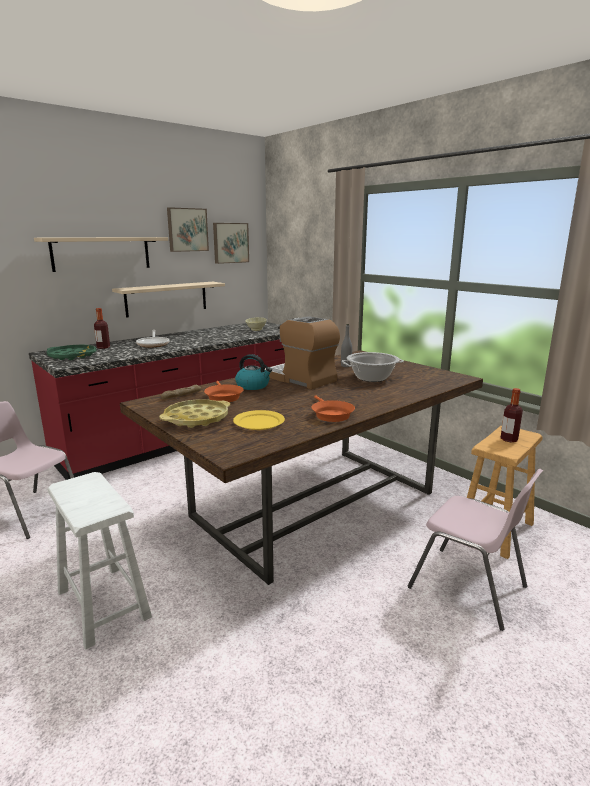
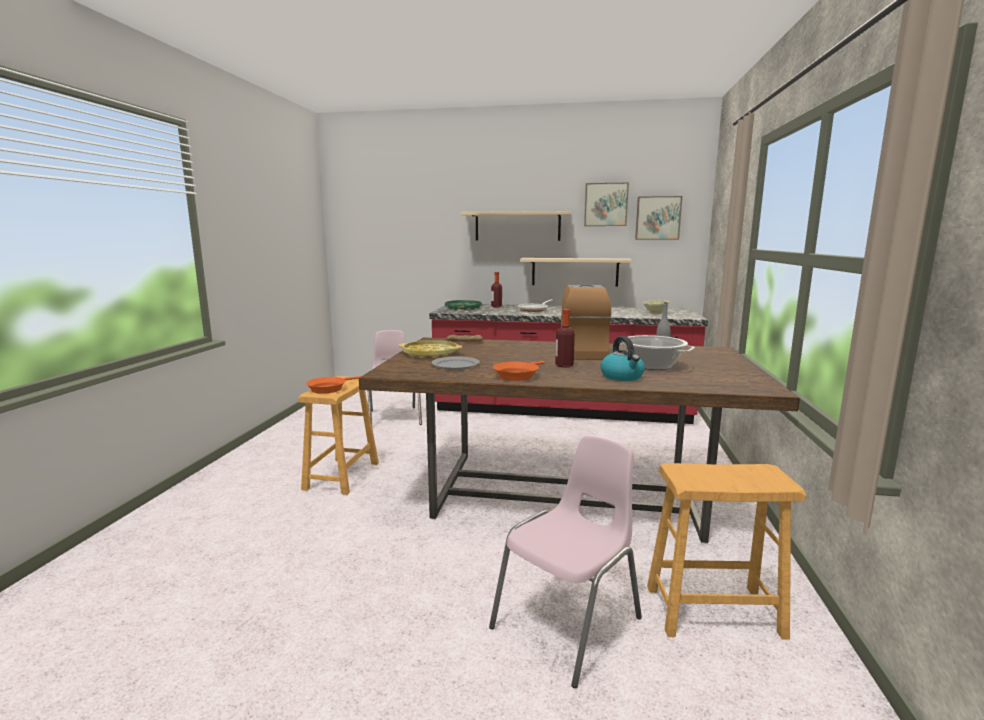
camera: 50 degrees right, 5 degrees down
(103, 604) = (341, 476): white stool -> brown stool
(223, 397) = (485, 348): orange frying pan -> orange frying pan (329, 388)
(253, 386) = (528, 347): kettle -> kettle (622, 377)
(259, 422) = (455, 365): yellow plate -> grey plate
(469, 587) = (569, 623): pink chair -> pink chair turned 135 degrees counterclockwise
(509, 439) = (733, 476): bottle -> bottle (564, 365)

